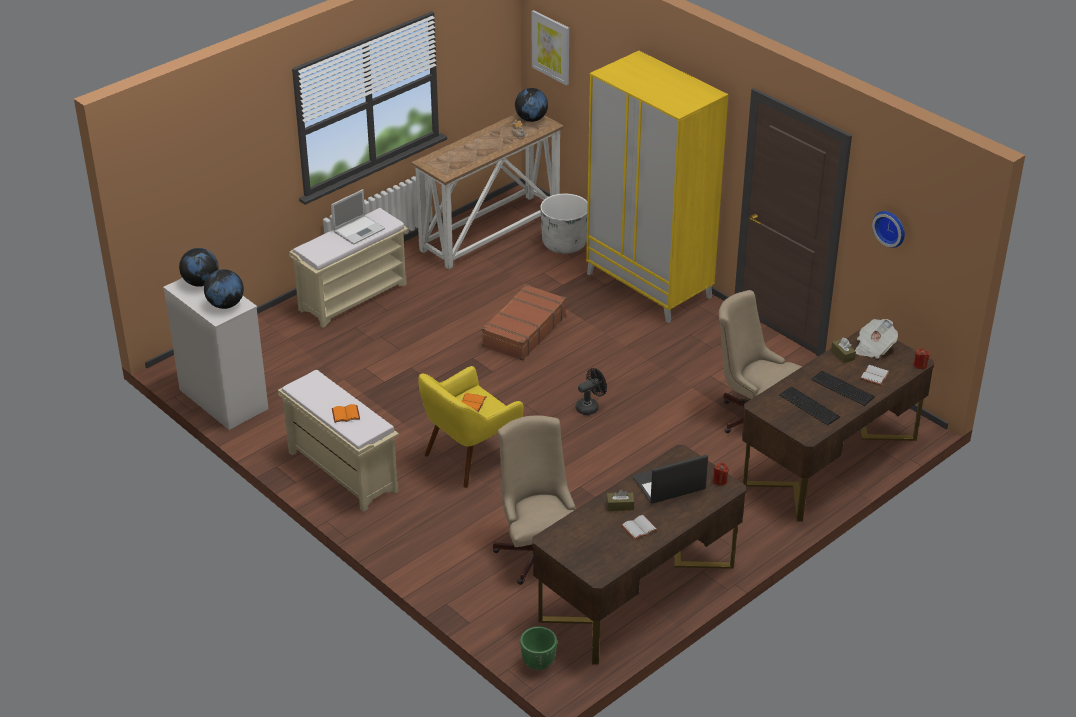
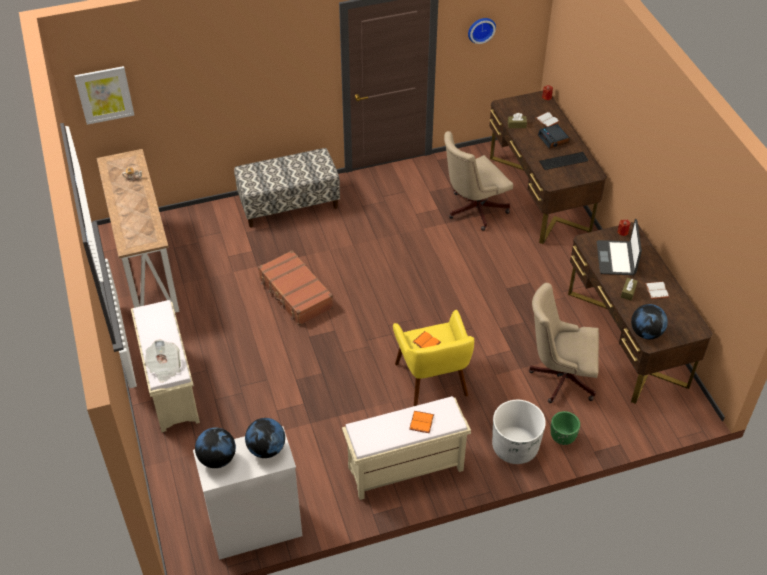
camera: 65 degrees left, 10 degrees up
(359, 230) = (158, 332): laptop -> none
(531, 119) = (116, 163): globe -> globe (646, 333)
(539, 663) = (677, 418): green planter -> green planter (562, 438)
(564, 243) = (199, 230): white planter -> white planter (515, 447)
(590, 407) = (412, 290): black fan -> none
(649, 285) = (289, 204): yellow wardrobe -> bench
(843, 389) = (553, 139): keyboard -> alarm clock
(873, 348) = (517, 109): newspaper -> newspaper (164, 367)

